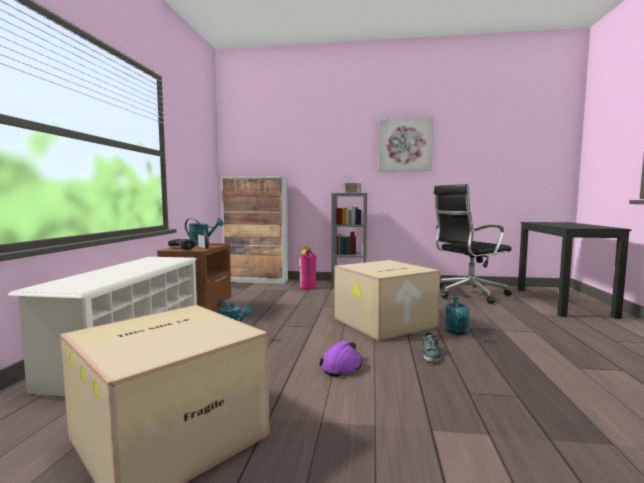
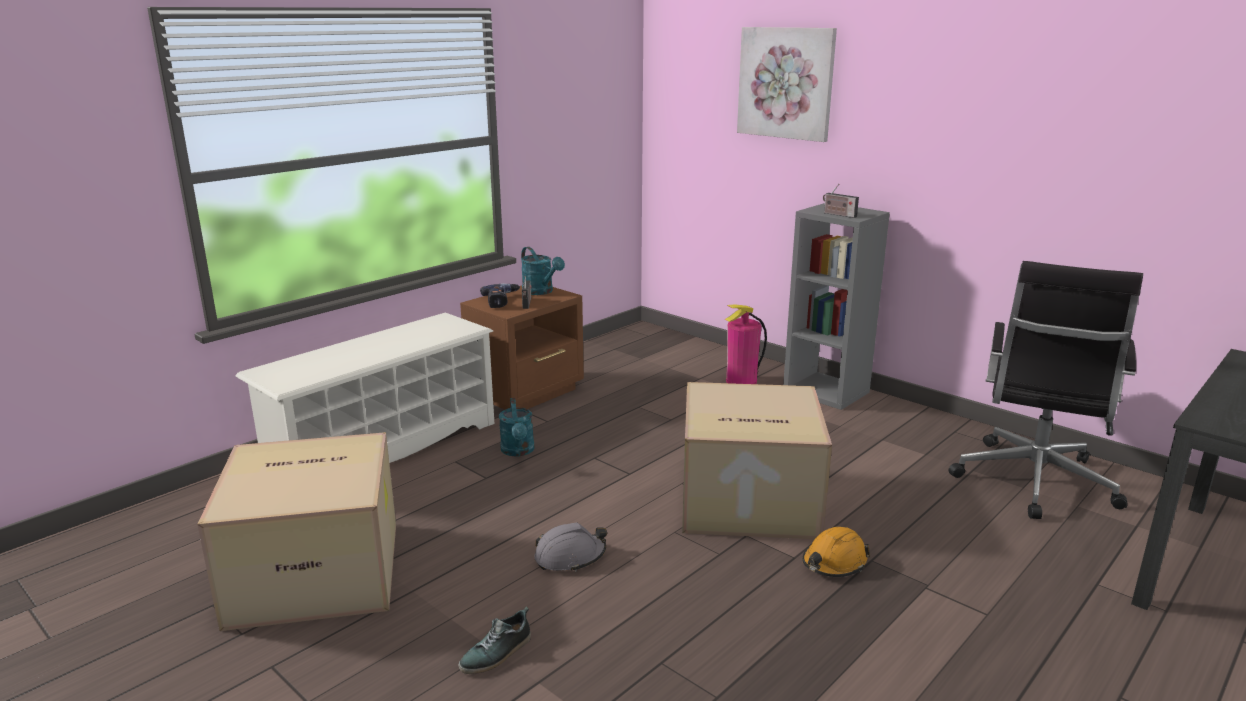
camera: 35 degrees right, 15 degrees up
(256, 280) = (683, 341): cabinet -> none
(341, 366) = (570, 557): purple hard hat -> grey hard hat
(405, 145) = (988, 111): picture -> picture (786, 83)
(430, 354) = (717, 585): shoe -> shoe (497, 653)
(457, 332) = (834, 563): turquoise watering can -> orange hard hat
(468, 294) = (1033, 483): black office chair -> black office chair turned 75 degrees counterclockwise

